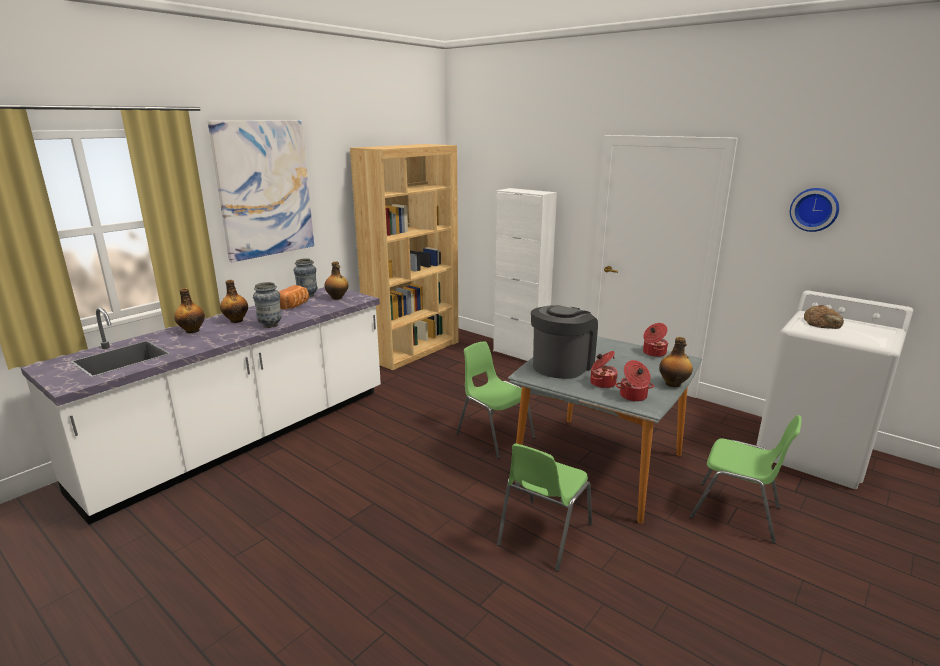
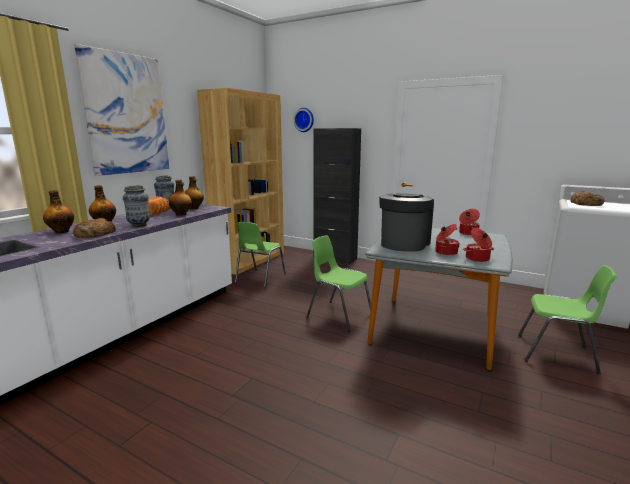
camera: 10 degrees left, 5 degrees down
(223, 337) = (94, 234): none -> bread
(520, 354) = (335, 258): white cabinet -> black cabinet
(543, 535) = (415, 388): green chair -> green chair (259, 278)
(673, 384) = (501, 250): bottle -> bottle (181, 214)
(814, 209) = (565, 123): wall clock -> wall clock (304, 120)

